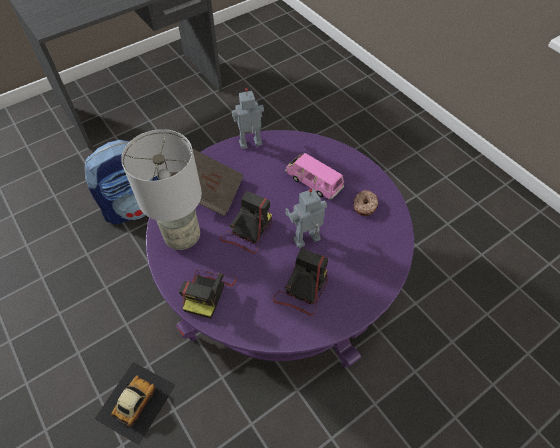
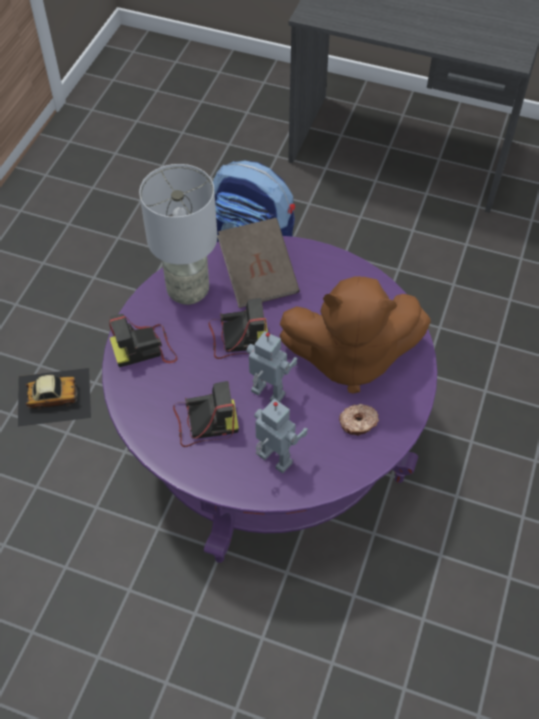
camera: 55 degrees right, 0 degrees up
(250, 144) = (352, 273): toy robot -> toy robot (273, 460)
(313, 182) = (349, 358): pink toy car -> brown plush toy

